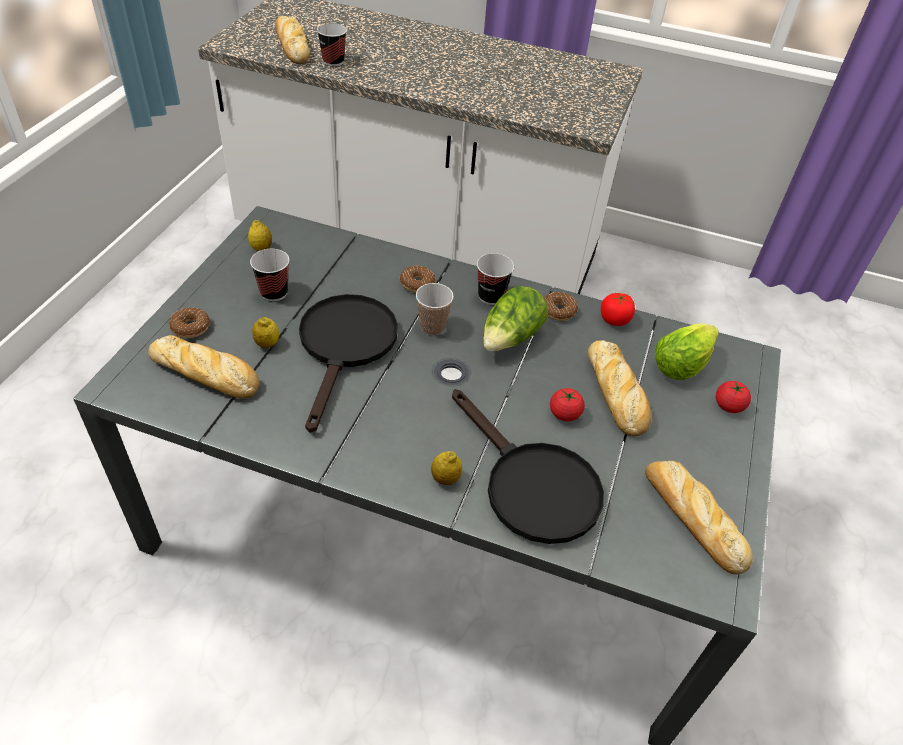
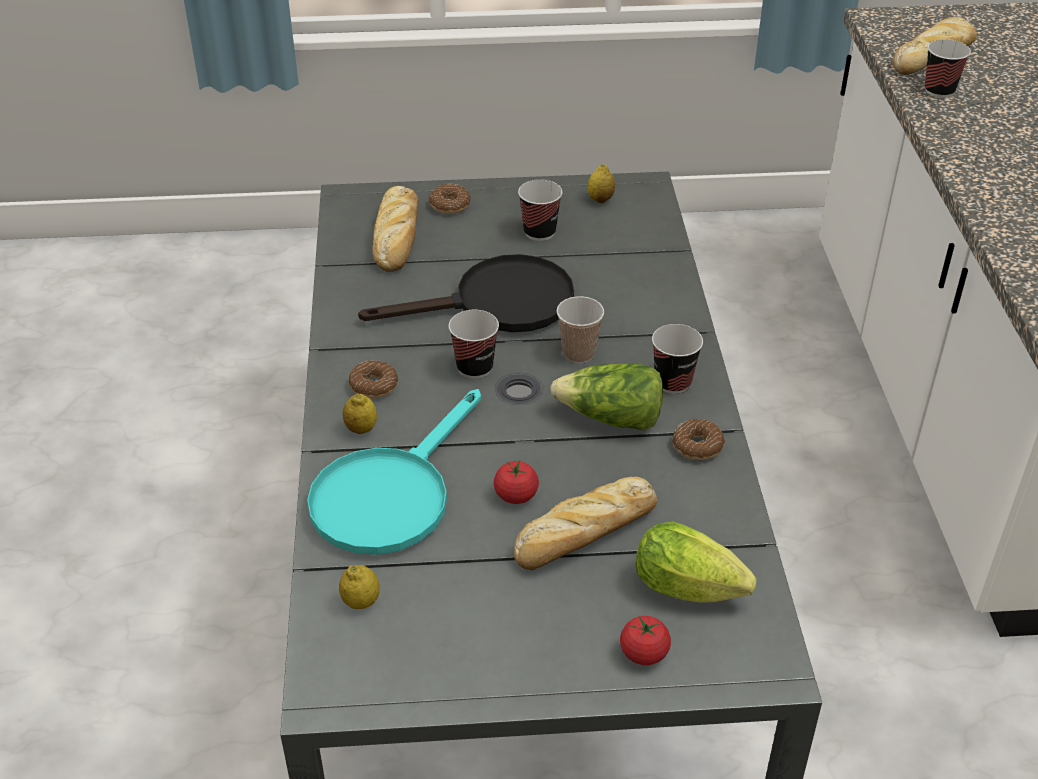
camera: 70 degrees right, 5 degrees down
(267, 344) = (463, 255): lemon -> lemon (361, 602)
(414, 386) = (474, 367): none -> cup
(417, 284) = (642, 319): donut -> donut (373, 386)
(531, 485) = (390, 494): black frying pan -> turquoise frying pan
(614, 319) = (727, 503): tomato -> none
(690, 518) = (419, 644): bread -> none

